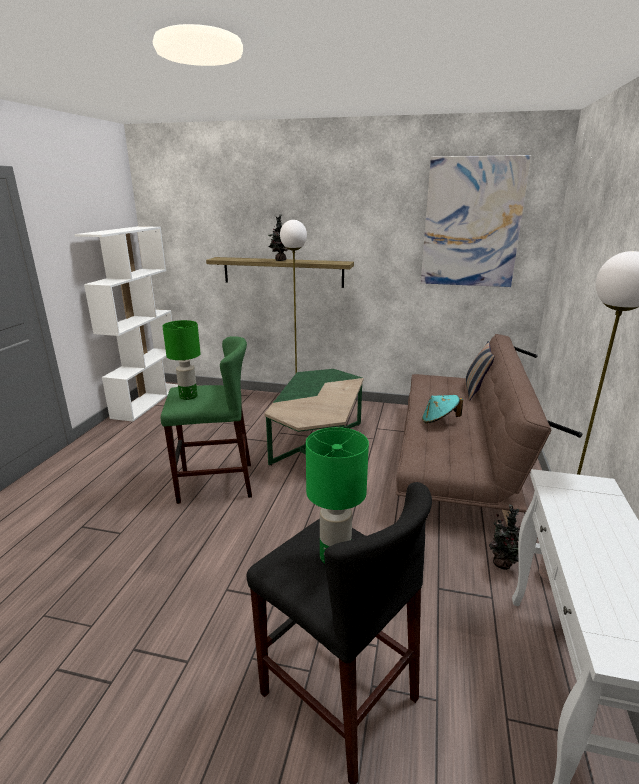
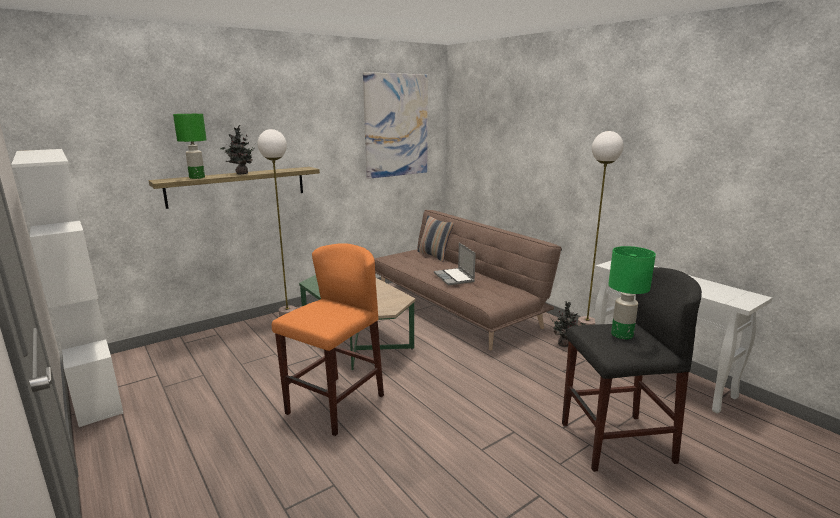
camera: 50 degrees left, 5 degrees down
(188, 396) = (320, 316): green table lamp -> green table lamp (196, 177)
(215, 482) = (335, 404): green stool -> orange stool
(439, 421) = (454, 278): turquoise hat -> laptop

